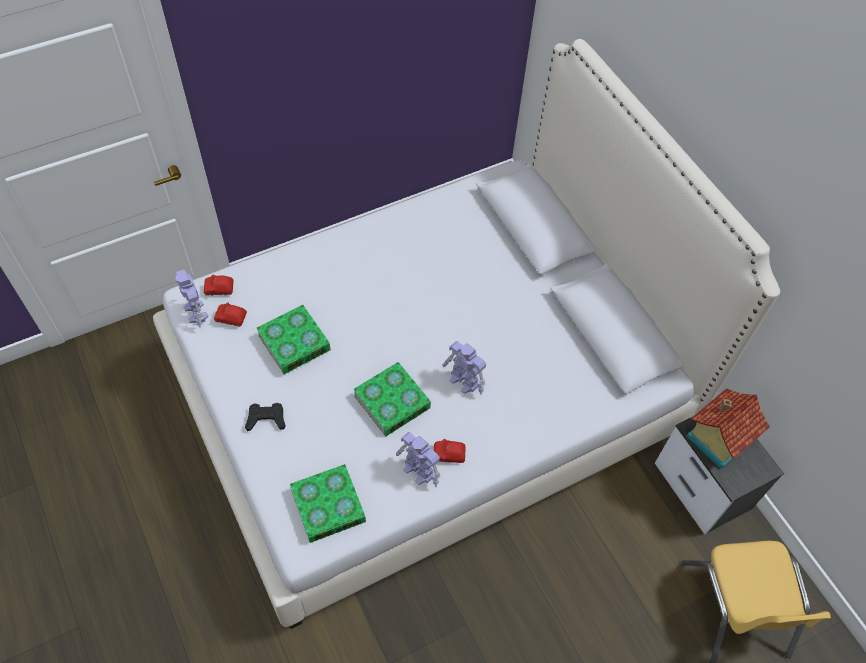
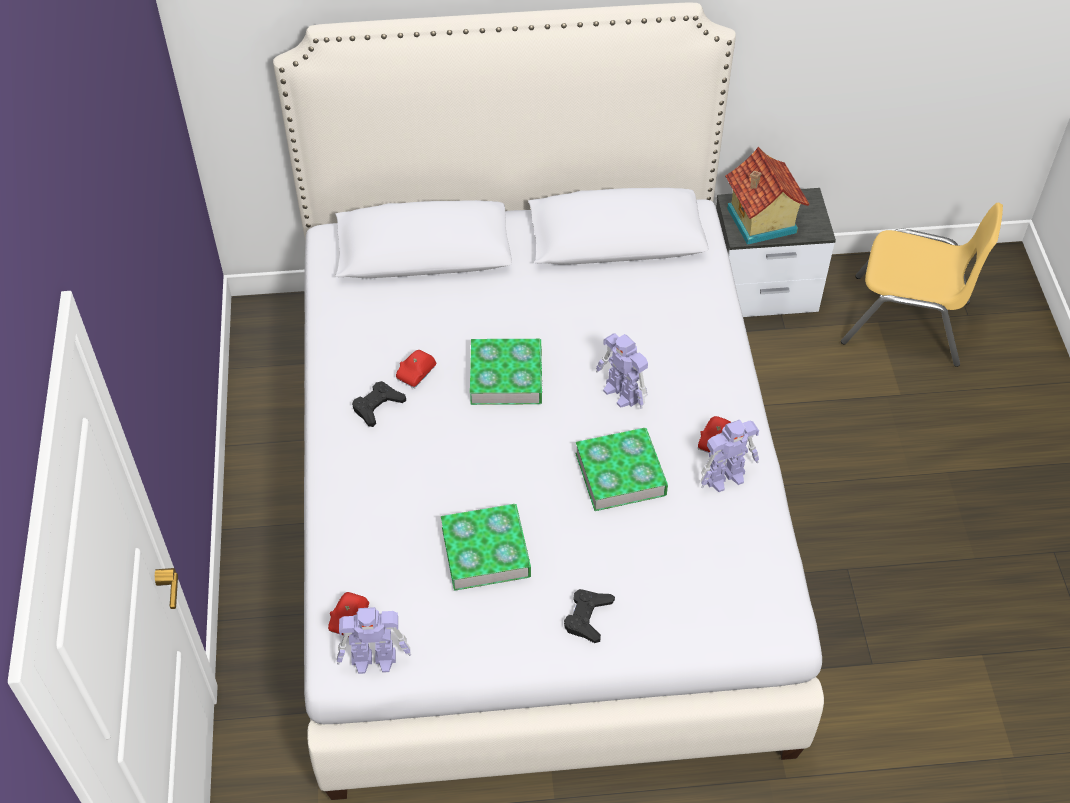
camera: 65 degrees left, 5 degrees down
(231, 318) = (409, 616): red toy car -> red toy car (417, 374)
(328, 506) = (738, 583): book -> book (506, 377)
(387, 246) = (377, 406): none -> black game controller
(464, 381) = (622, 393): toy robot -> toy robot turned 75 degrees clockwise

